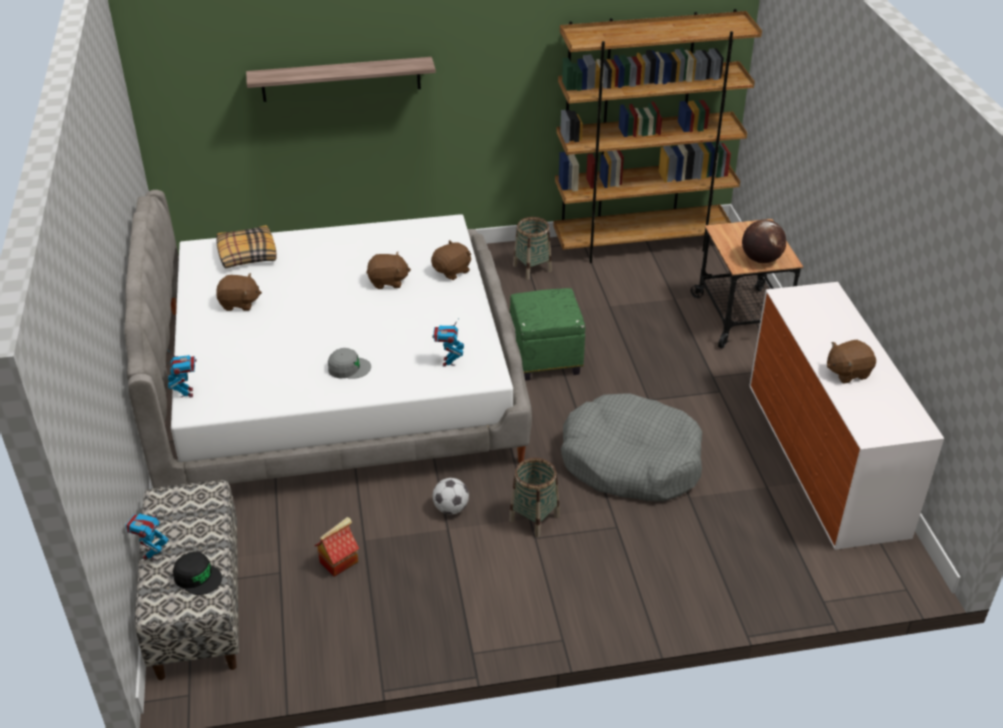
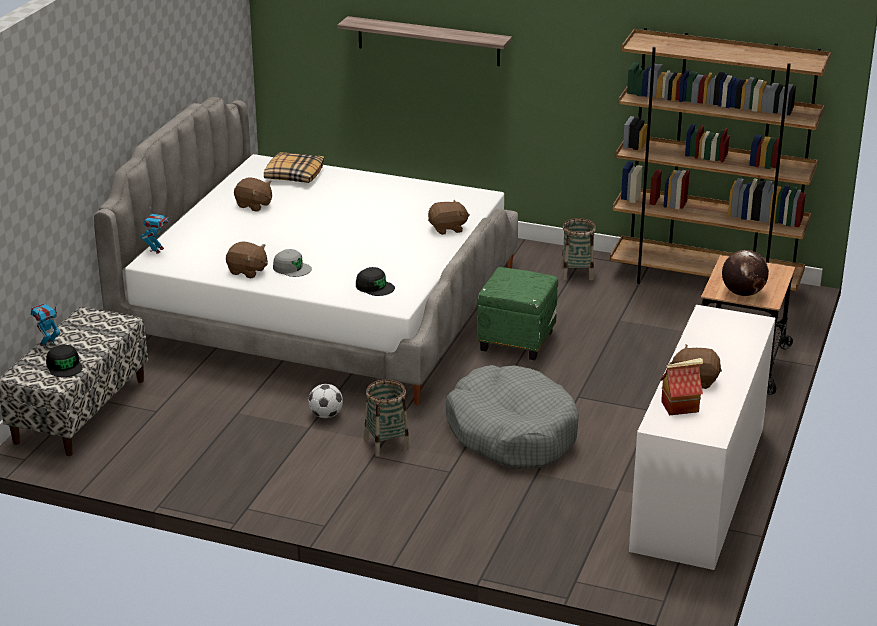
camera: 30 degrees right, 10 degrees down
(339, 561) = (206, 419): toy house -> toy house (680, 406)
(388, 282) = (386, 222): brown plush toy -> brown plush toy (247, 271)
(449, 362) = (374, 287): toy robot -> black cap

